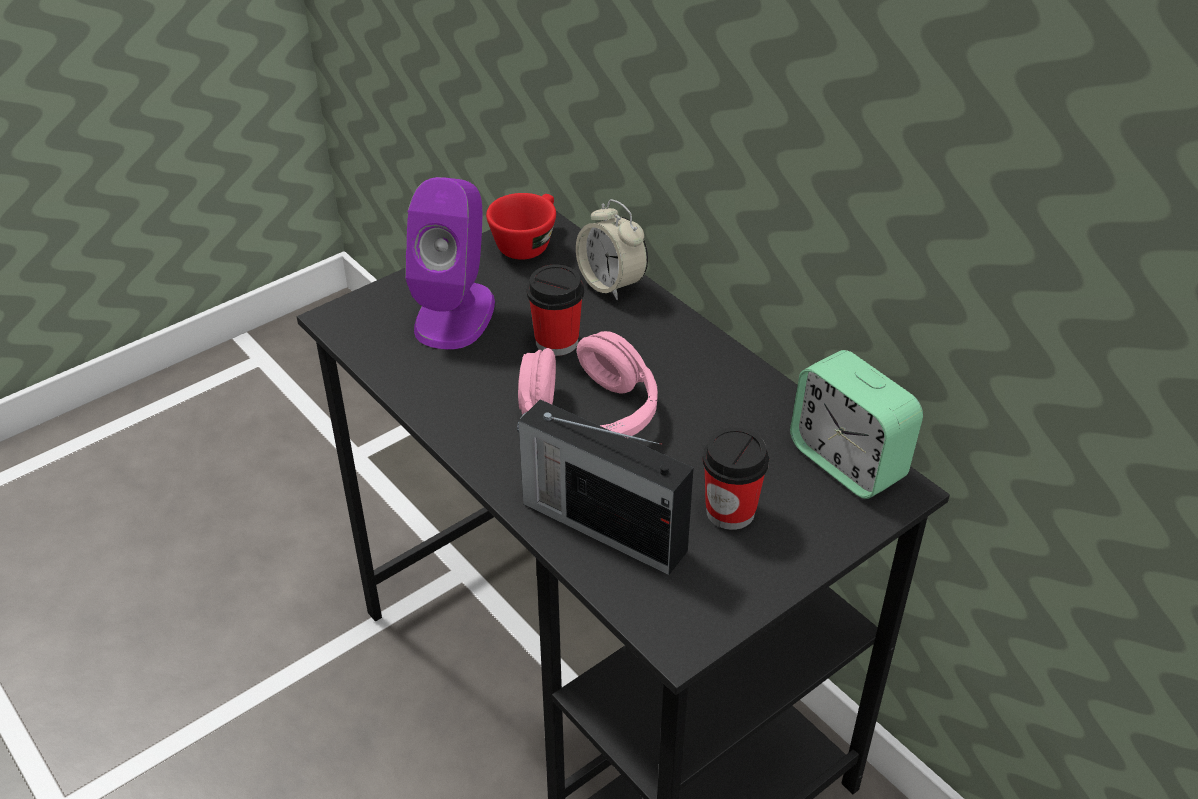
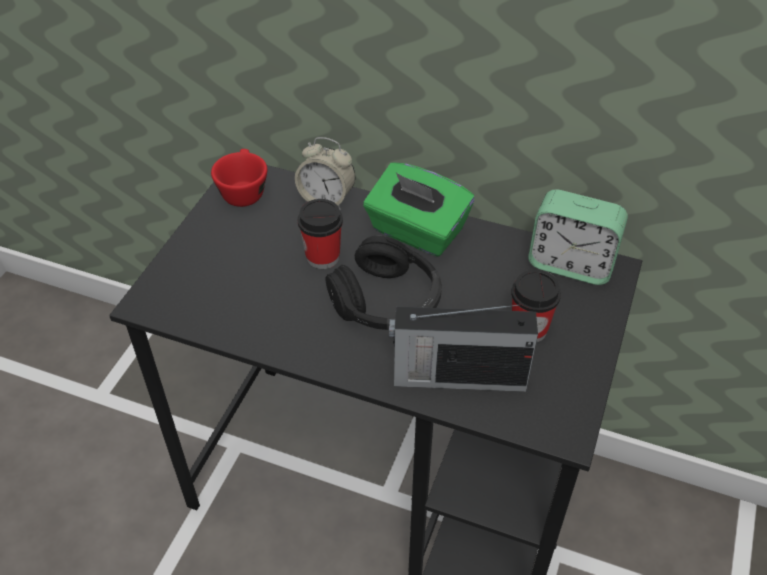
camera: 30 degrees left, 5 degrees up
(455, 314) = (233, 265): purple speaker -> none
(589, 415) = (387, 301): pink headphones -> black headphones
(686, 355) = (416, 232): none -> green tissue box

